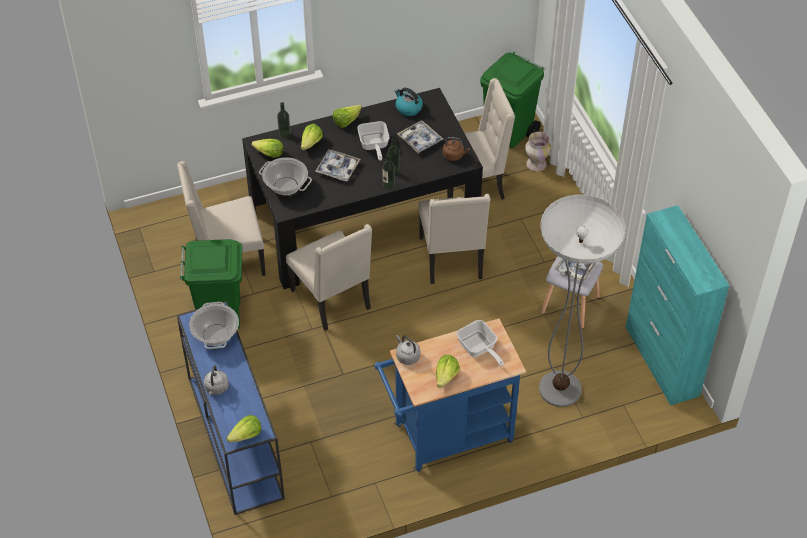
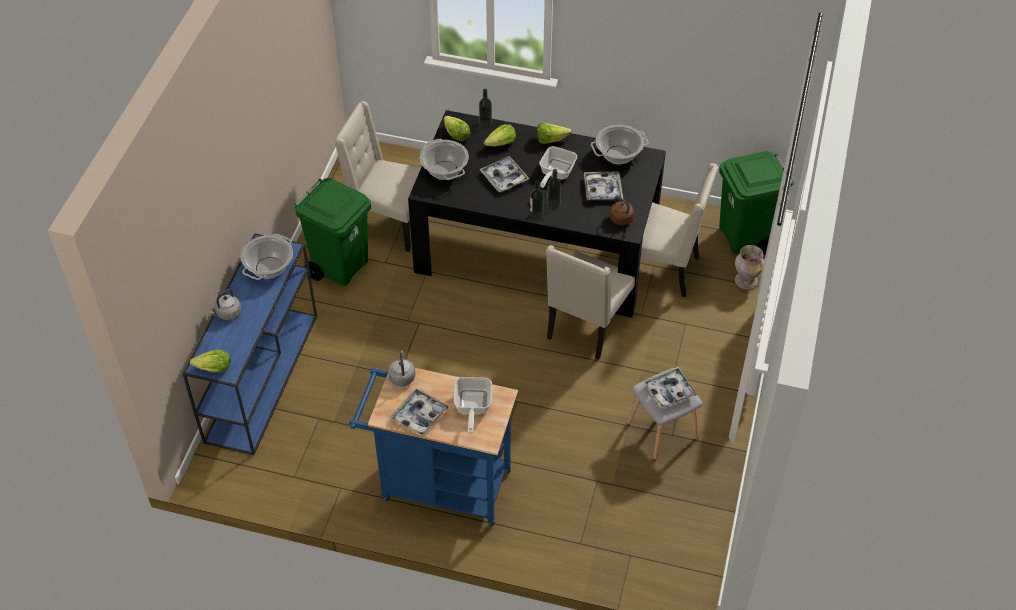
camera: 35 degrees right, 0 degrees up
(333, 300) = (447, 305): beige chair -> none
(408, 108) = (618, 155): kettle -> cooking pot
(446, 376) = (419, 415): lettuce -> tray
(560, 389) = (582, 504): floor lamp -> none
(662, 361) = (706, 537): turquoise cabinet -> none

